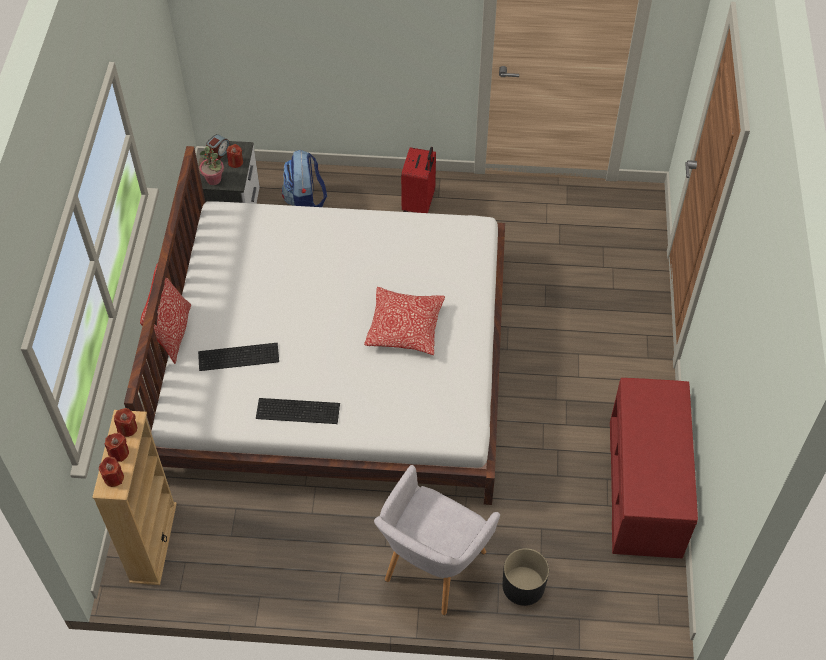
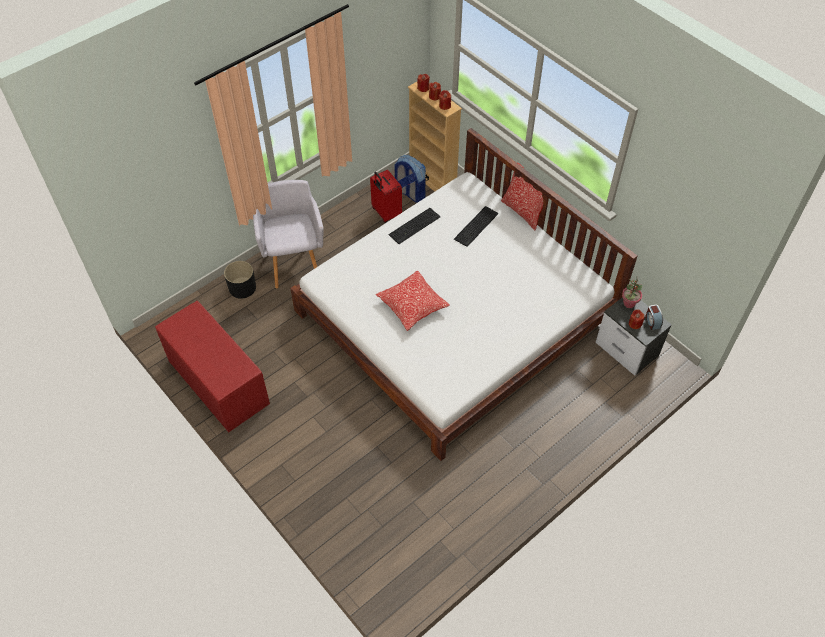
camera: 135 degrees right, 0 degrees up
(305, 203) = (595, 390): backpack -> backpack (409, 193)
(419, 204) = (531, 451): red suitcase -> red suitcase (385, 213)

